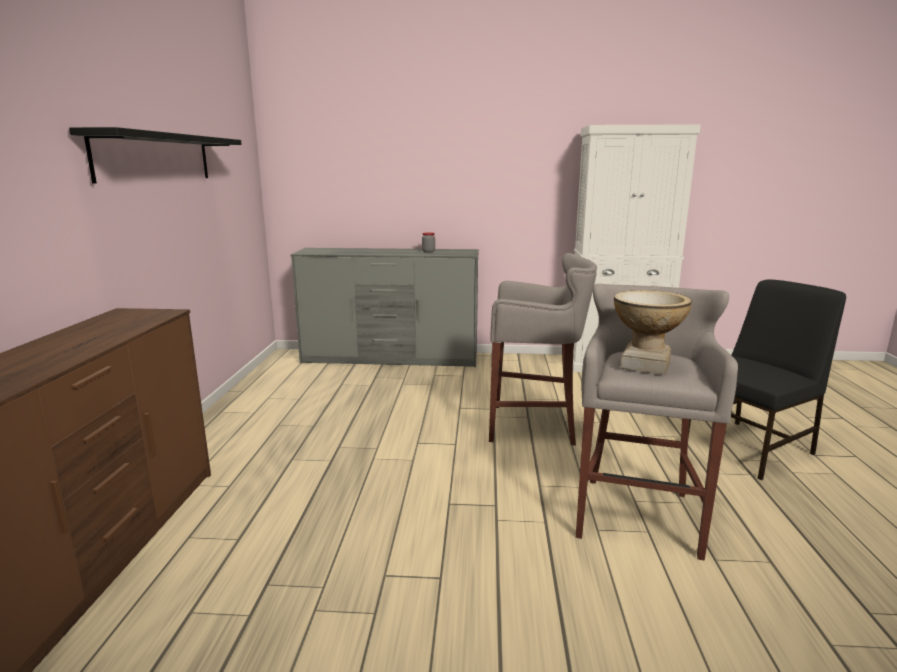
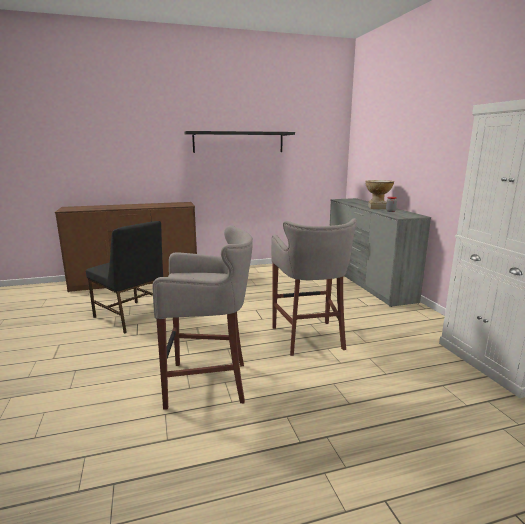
camera: 70 degrees right, 0 degrees up
(645, 365) = (194, 277): vase -> vase (377, 207)
(750, 448) = (359, 446): black chair -> black chair (131, 317)

